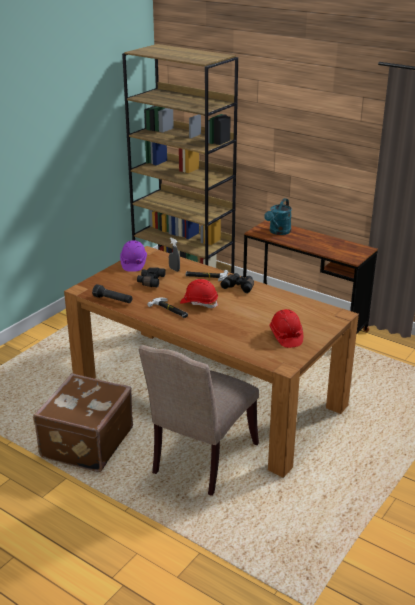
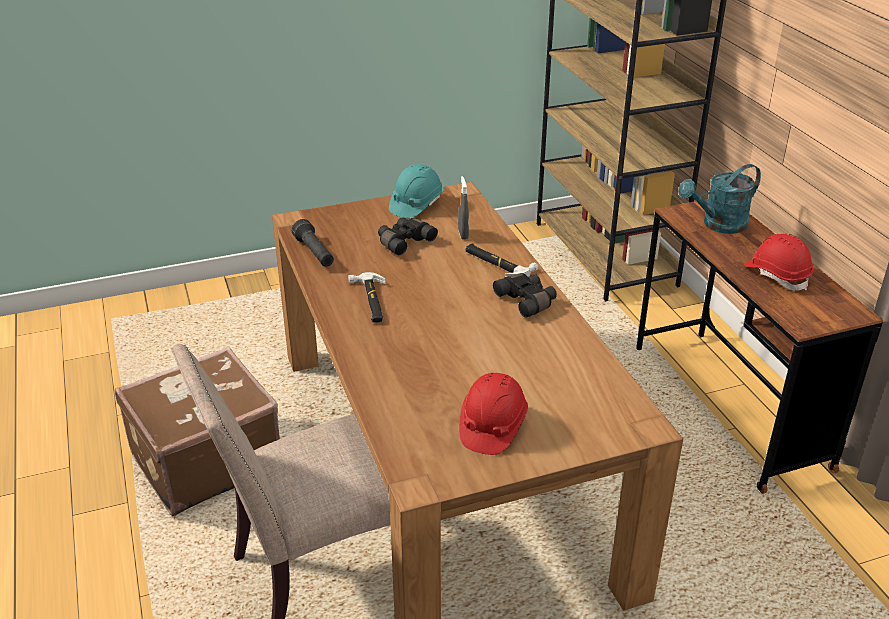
camera: 35 degrees right, 5 degrees up
(133, 264) = (416, 205): purple hard hat -> turquoise hard hat
(199, 303) = (429, 305): red hard hat -> red hard hat (777, 275)

